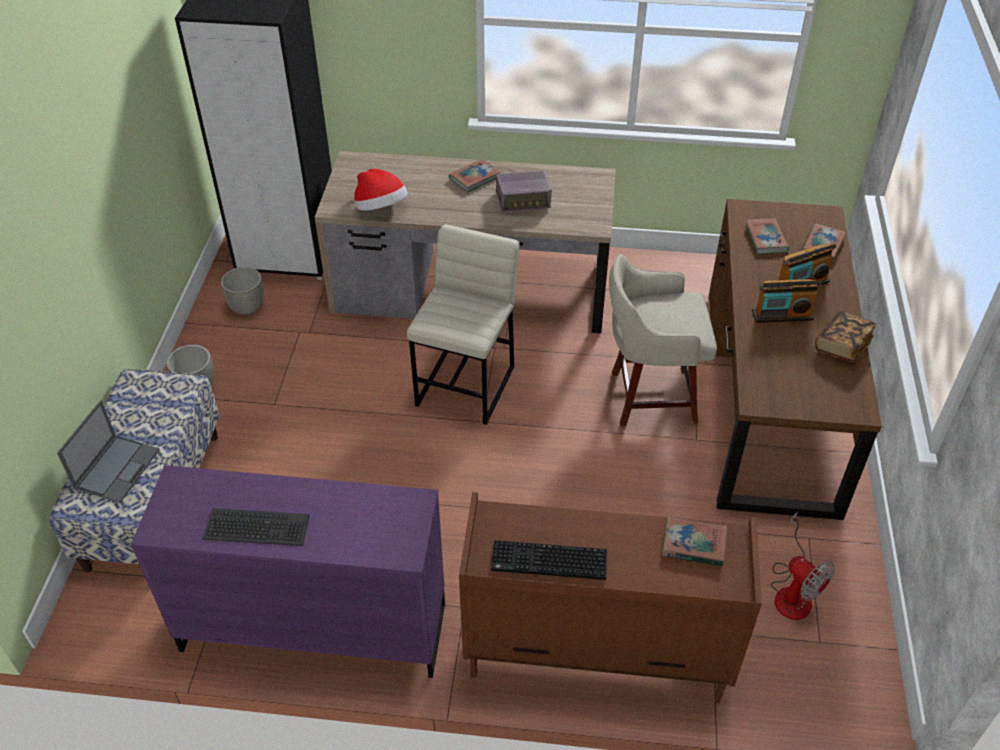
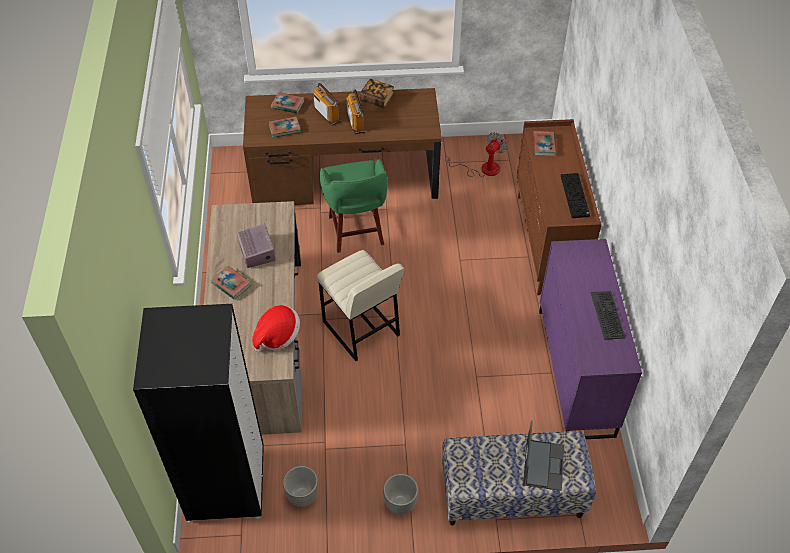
camera: 100 degrees left, 5 degrees up
(117, 468) = (543, 464): laptop -> laptop turned 90 degrees clockwise
(466, 384) = (362, 330): beige chair -> beige chair turned 135 degrees counterclockwise
(648, 397) = (356, 233): beige stool -> green stool

